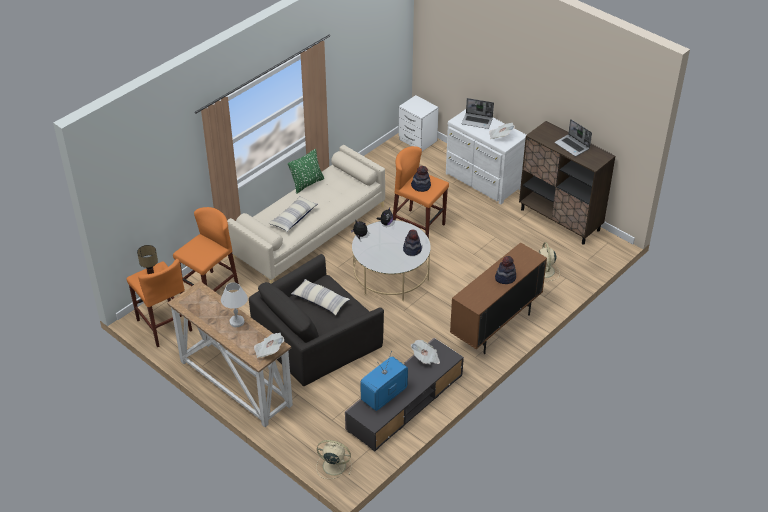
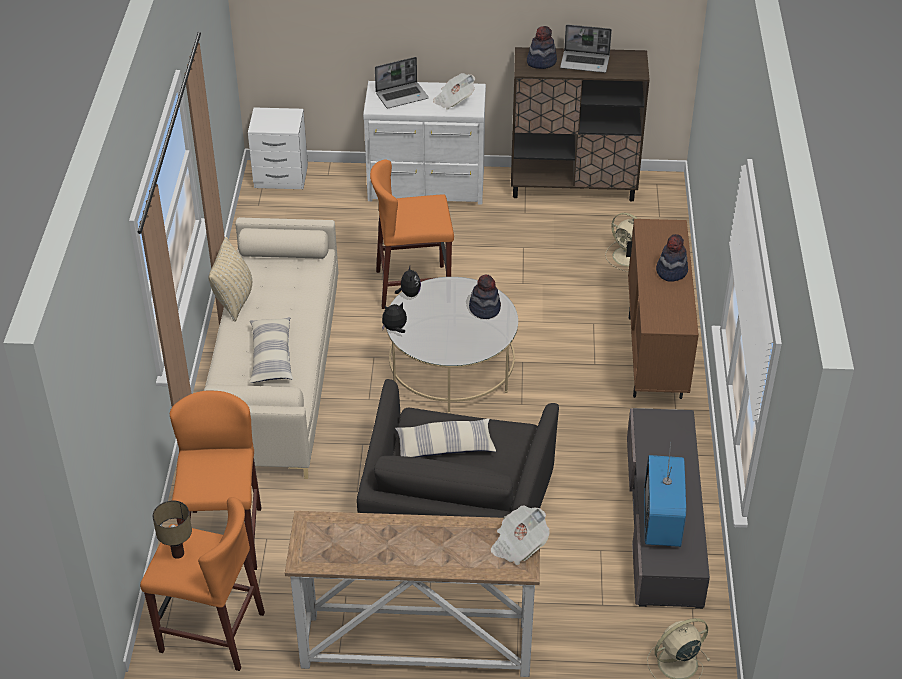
camera: 40 degrees left, 0 degrees up
(236, 322) = (423, 534): white table lamp -> none
(307, 184) = (234, 300): green pillow -> beige pillow
(421, 186) = (418, 216): hat -> hat (541, 61)
(425, 358) = (653, 440): newspaper -> none

